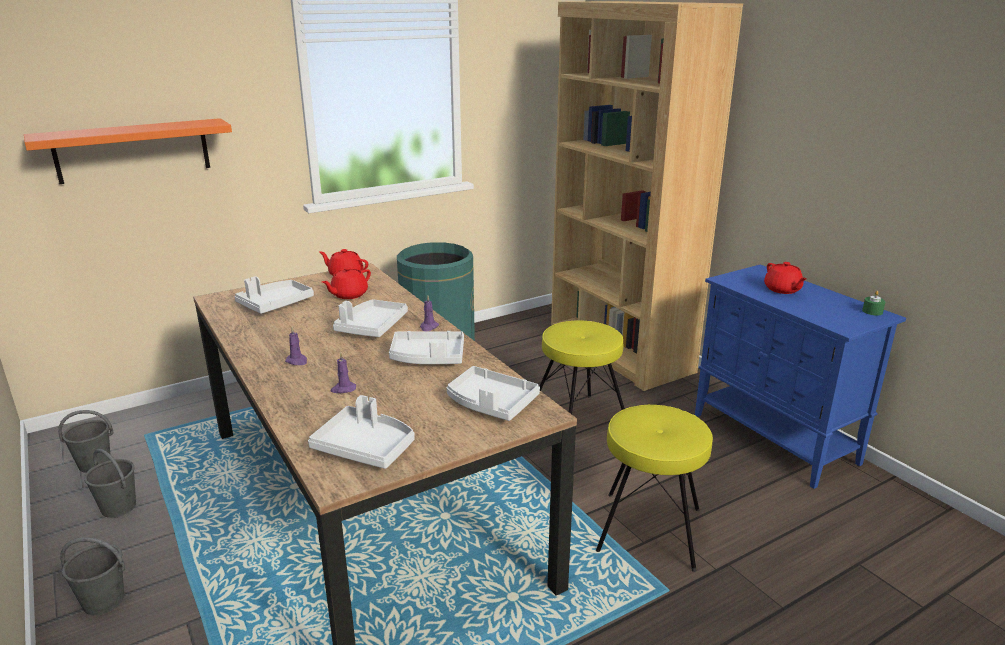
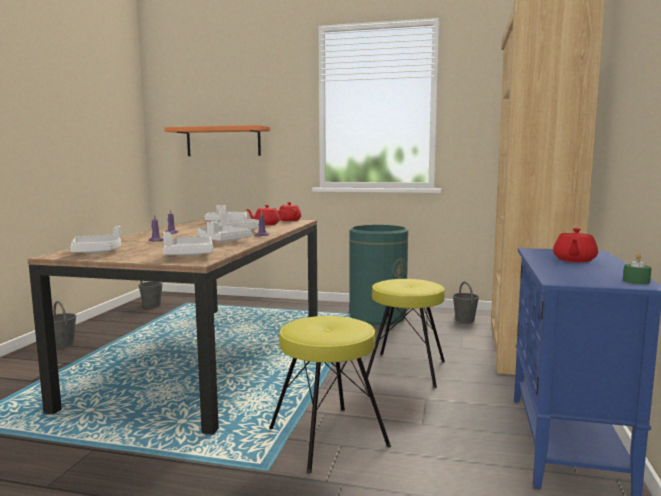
camera: 45 degrees right, 15 degrees down
(118, 507) = (128, 320): grey bucket -> grey bucket (464, 320)

